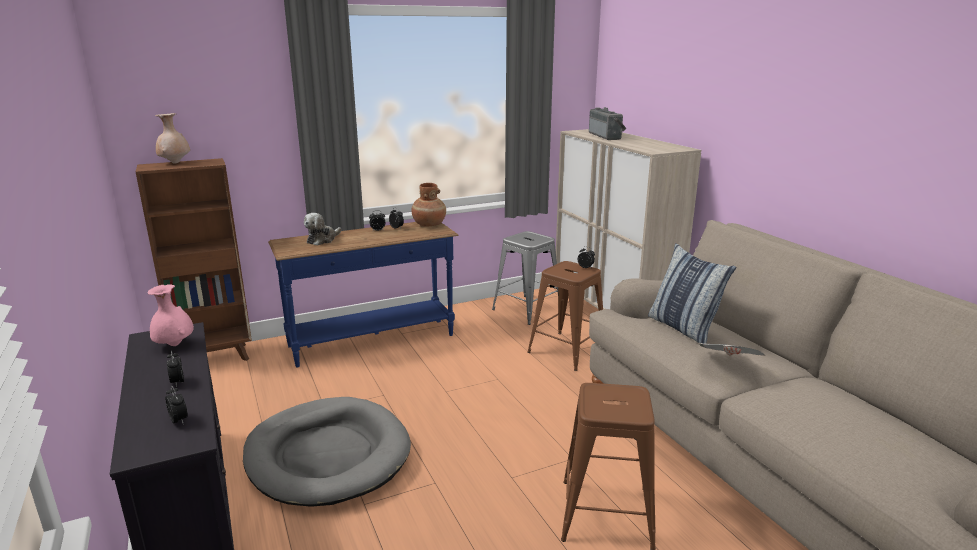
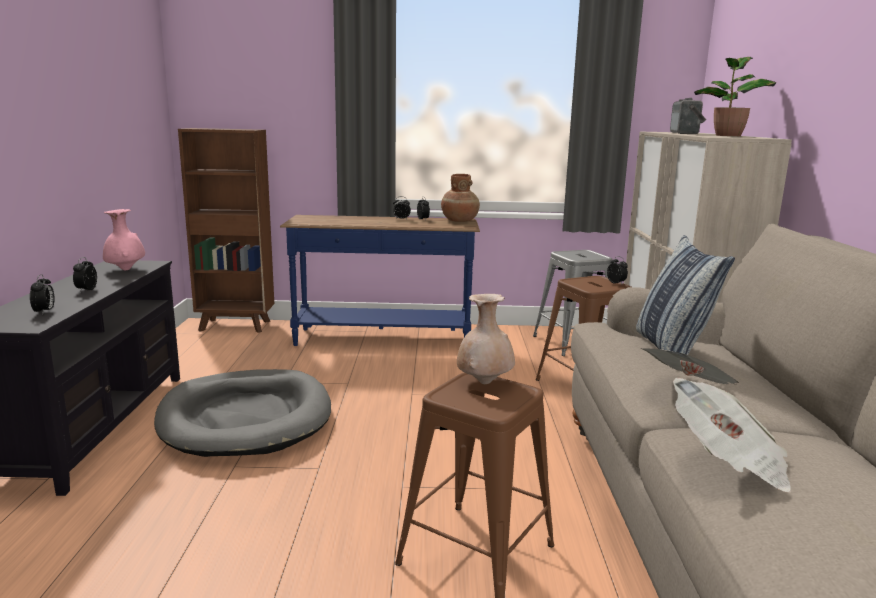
camera: 25 degrees right, 5 degrees down
(175, 163) = (220, 128): beige vase -> beige vase (484, 382)
(322, 240) = (340, 219): plush toy -> none
(647, 143) = (727, 135): none -> potted plant
(797, 415) = (728, 462): none -> newspaper

